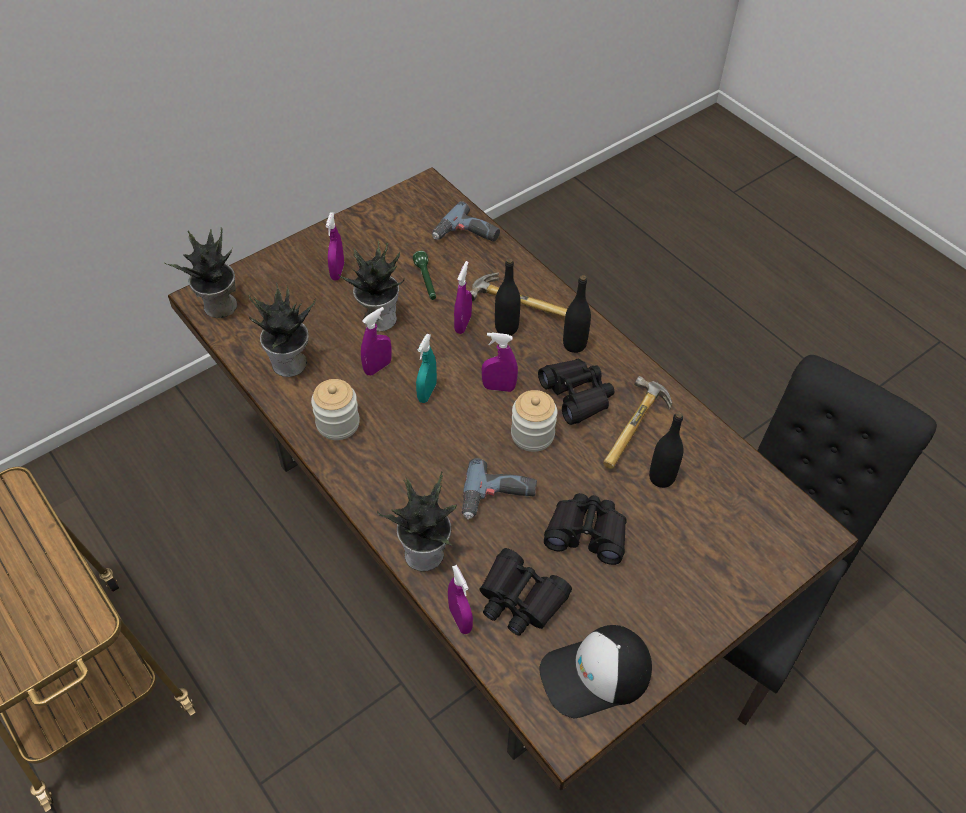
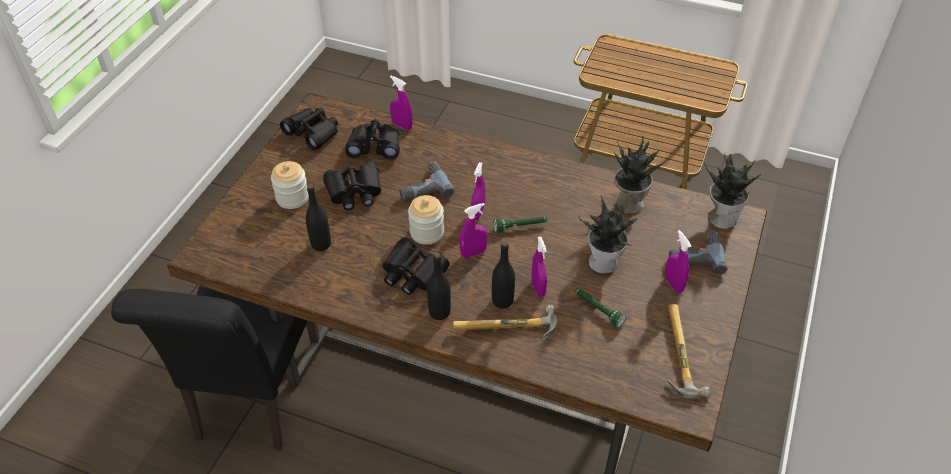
camera: 150 degrees right, 5 degrees down
(338, 423) = (559, 183): jar -> jar (292, 198)
(378, 367) = (569, 228): purple spray bottle -> purple spray bottle (478, 213)
(426, 554) = (444, 144): potted plant -> none
(427, 392) = (520, 227): turquoise spray bottle -> green flashlight
(466, 235) = (606, 372): power drill -> power drill (695, 254)
(595, 675) = (313, 133): cap -> black binoculars
(638, 430) = (353, 268): hammer -> hammer (675, 354)

